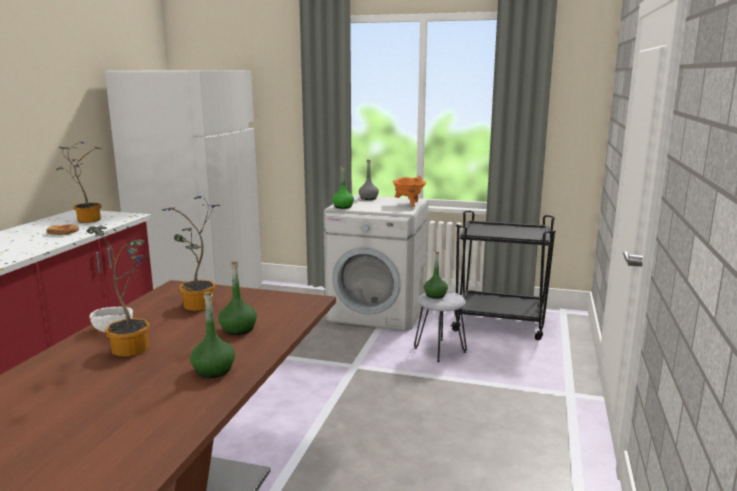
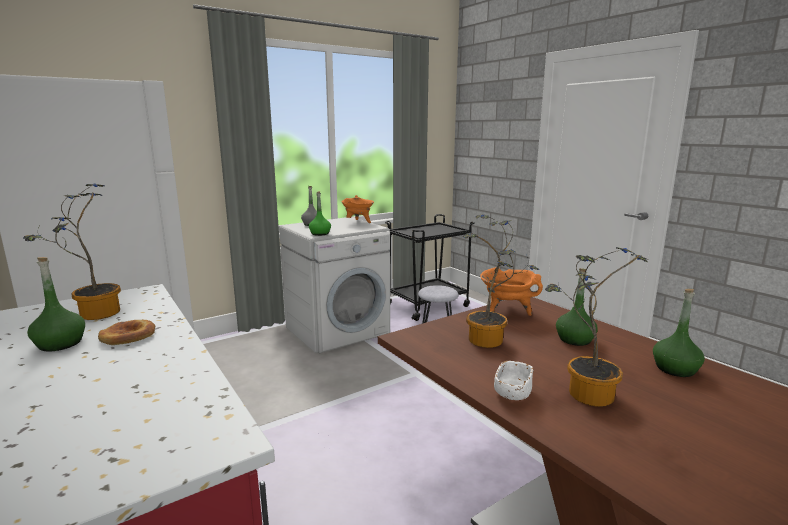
camera: 50 degrees left, 0 degrees up
(275, 299) = (507, 311): none -> orange cooking pot
(435, 295) = (434, 291): green bottle -> green bottle (60, 343)

